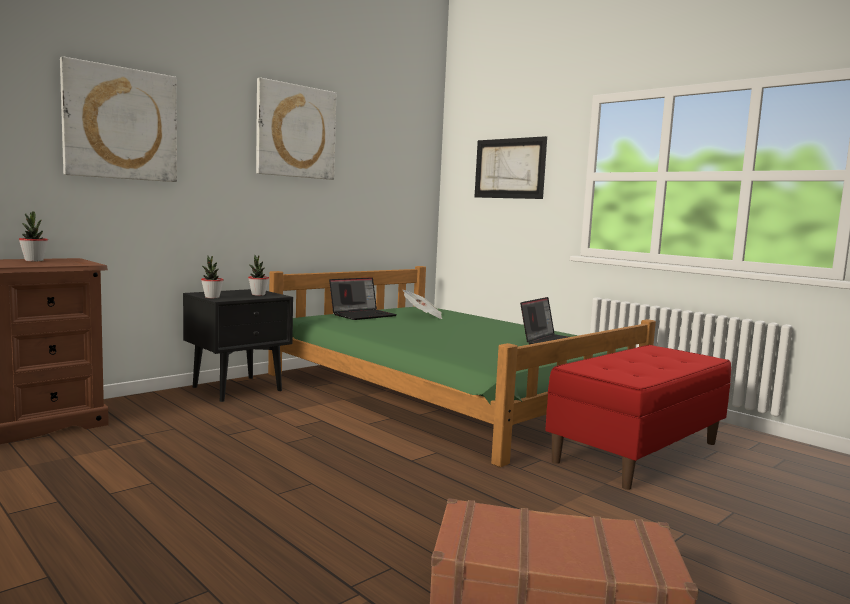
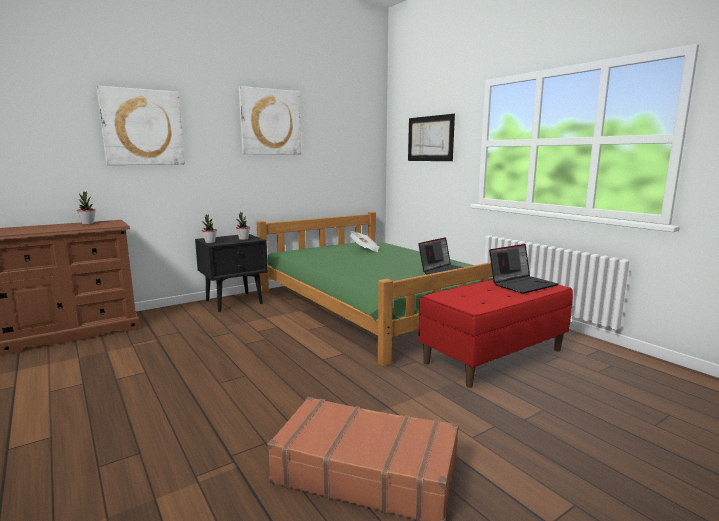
camera: 10 degrees right, 5 degrees up
(363, 315) = (322, 249): laptop -> laptop (522, 284)

